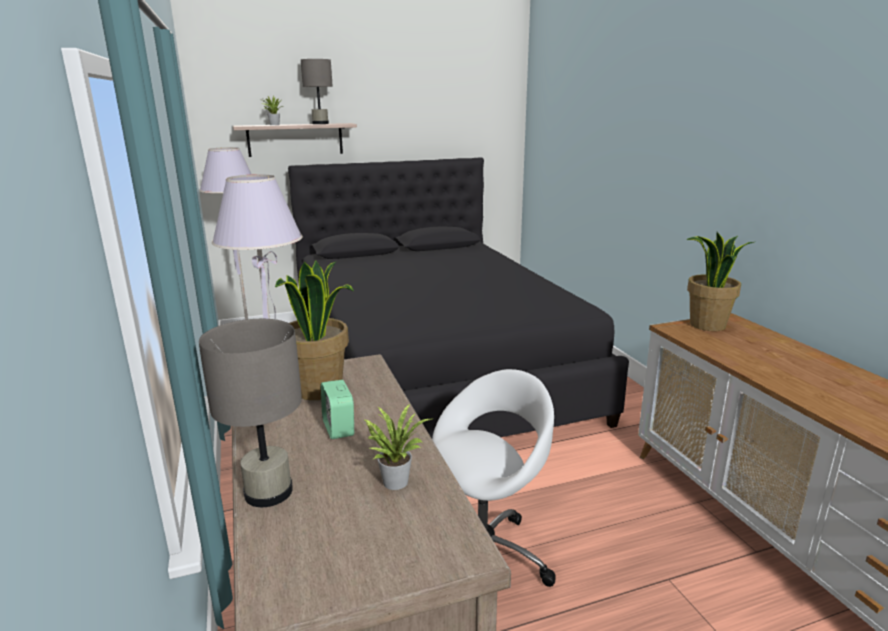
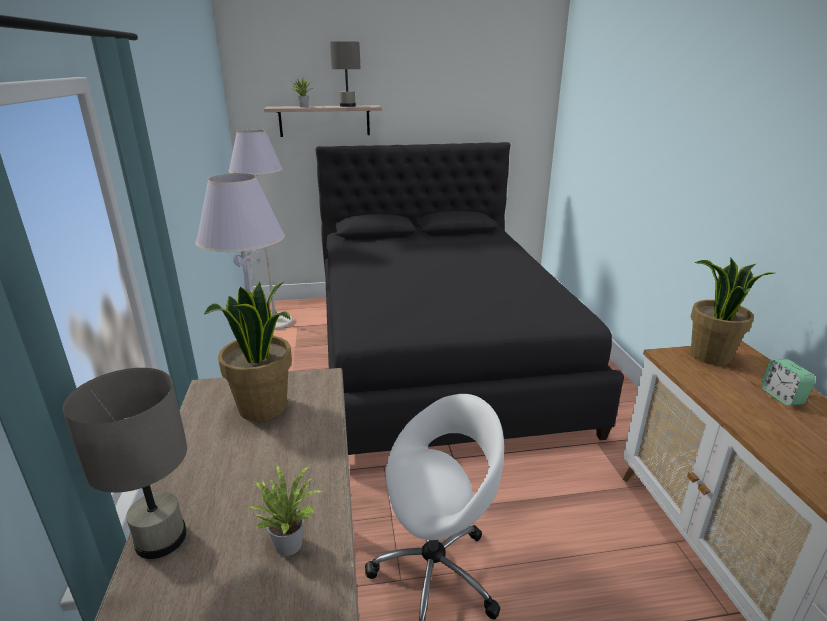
camera: 10 degrees right, 5 degrees up
(338, 428) = (261, 462): alarm clock -> alarm clock (781, 396)

